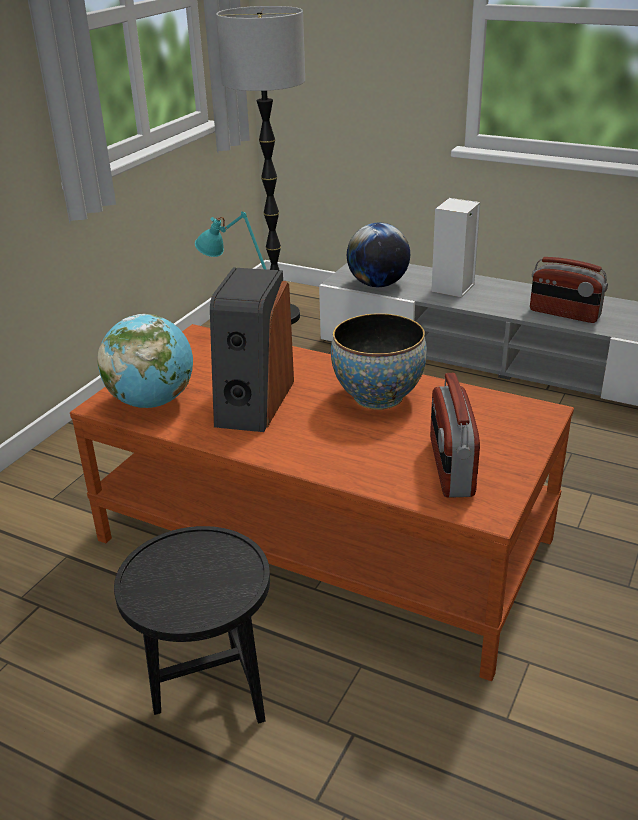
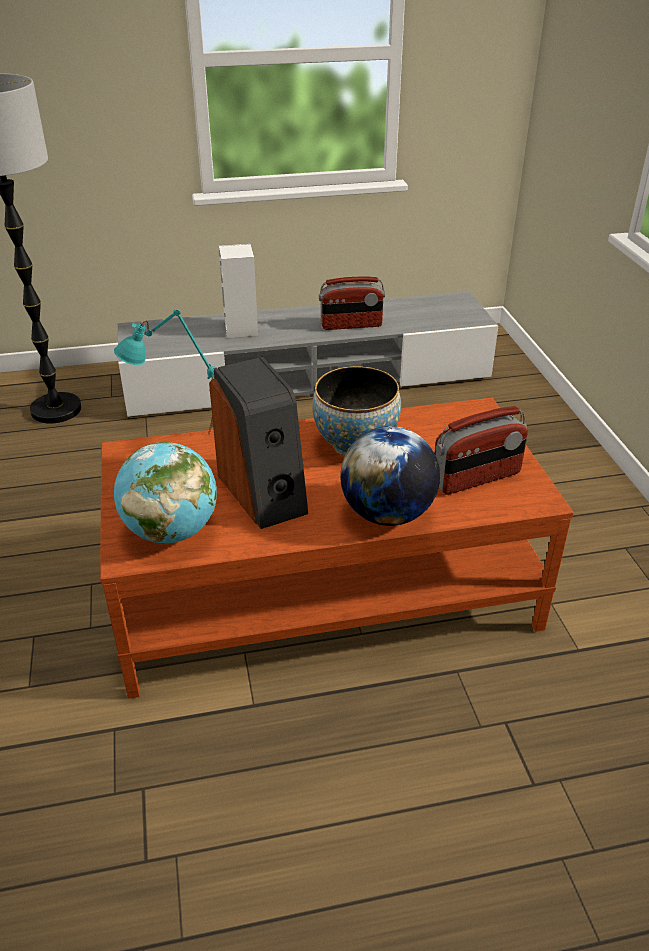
camera: 40 degrees left, 5 degrees up
(209, 695) = (379, 764): black side table -> none
(378, 284) = (173, 346): globe -> globe (387, 514)
(450, 467) = (476, 478): radio -> radio turned 75 degrees counterclockwise

